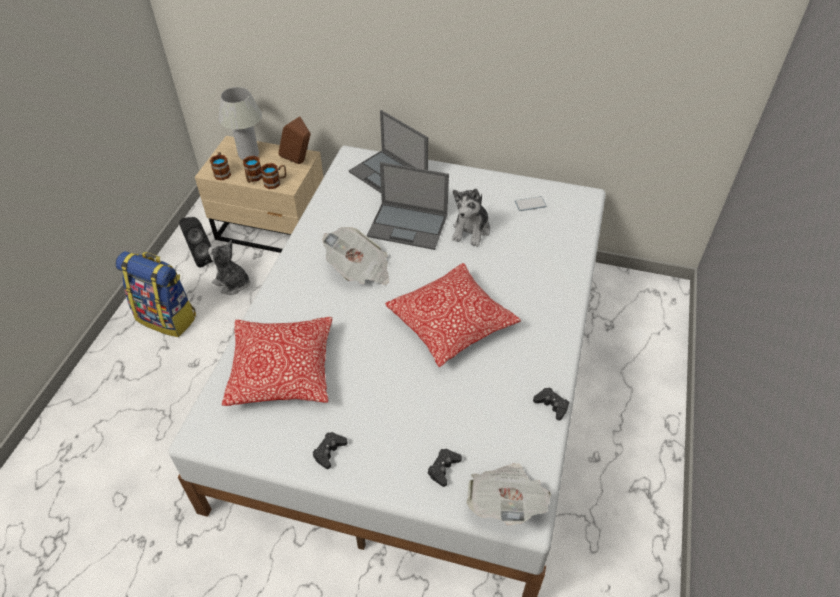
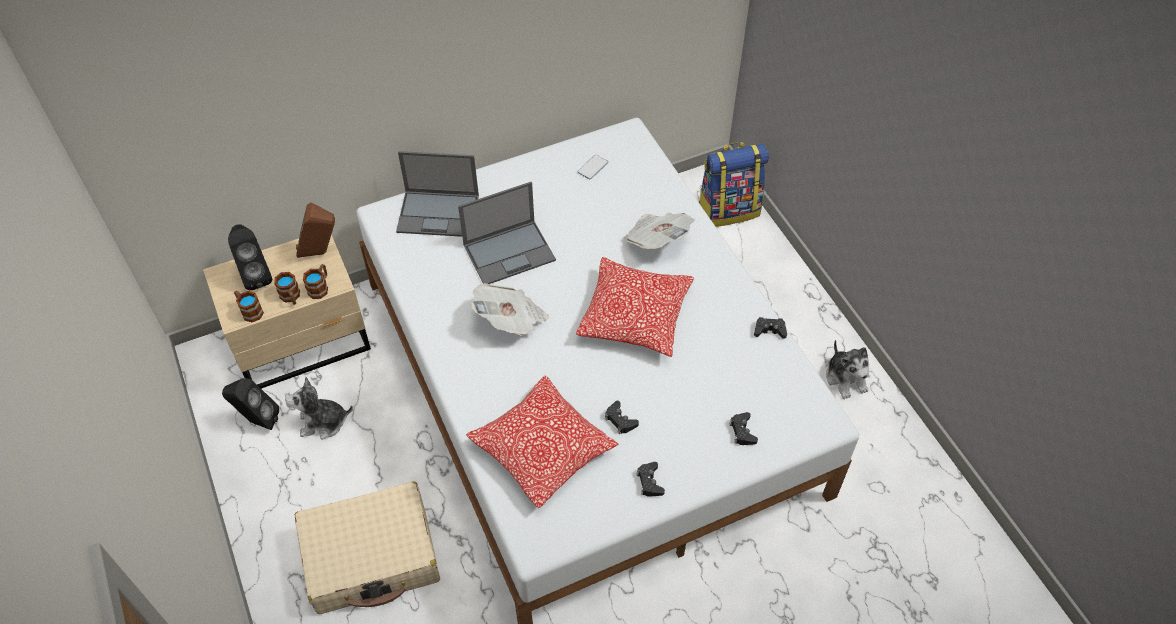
camera: 40 degrees left, 5 degrees up
(168, 318) = (293, 500): backpack -> backpack (729, 210)
(171, 385) = (372, 556): none -> beige suitcase
(248, 155) = (256, 275): white table lamp -> black speaker
(358, 390) = (620, 420): none -> black game controller
(471, 230) = (568, 223): plush toy -> plush toy (845, 378)
(505, 502) = (805, 422): newspaper -> newspaper (657, 240)

